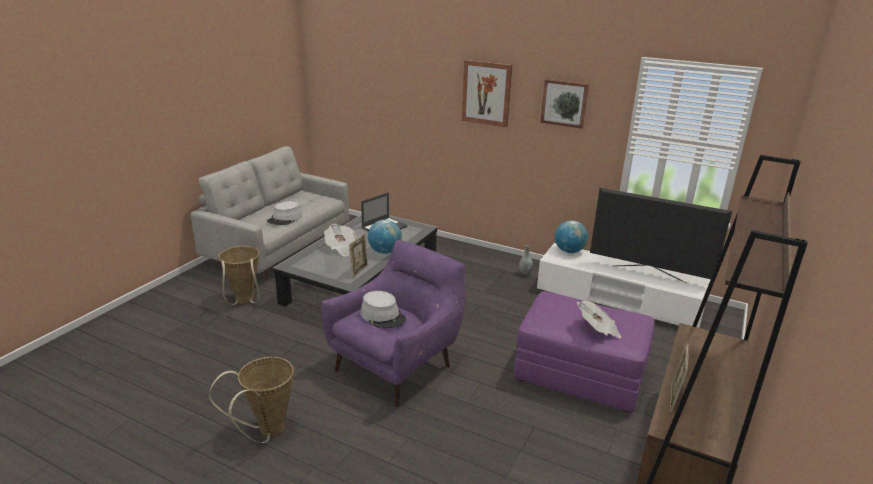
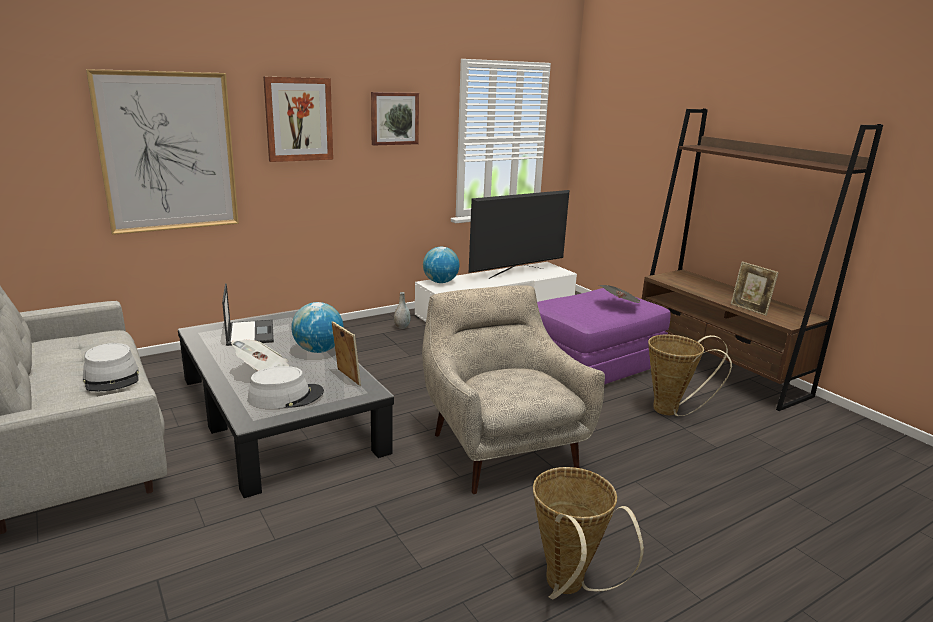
camera: 60 degrees left, 5 degrees down
(244, 303) = (192, 531): basket -> basket (672, 411)
(383, 316) = (509, 381): grey hat -> grey hat (286, 396)
(397, 366) = (501, 448): purple armchair -> beige armchair
(405, 103) = (168, 152): none -> picture

